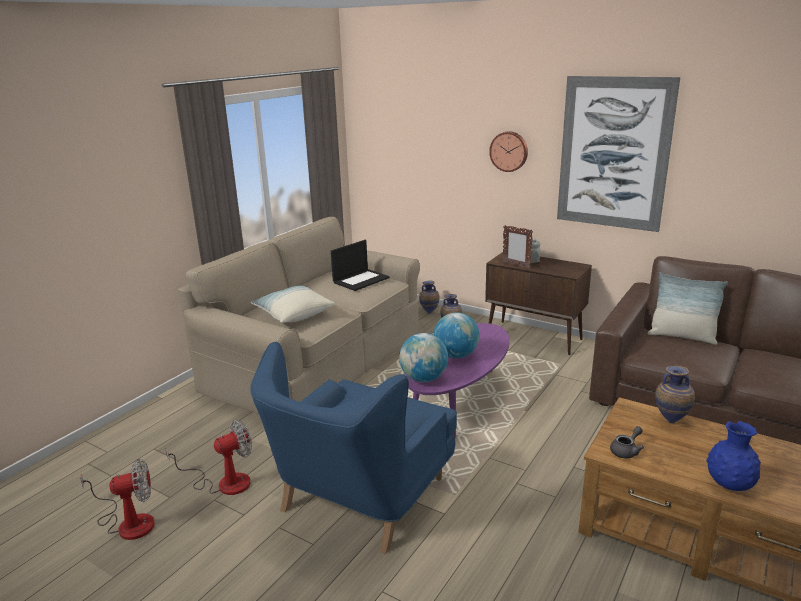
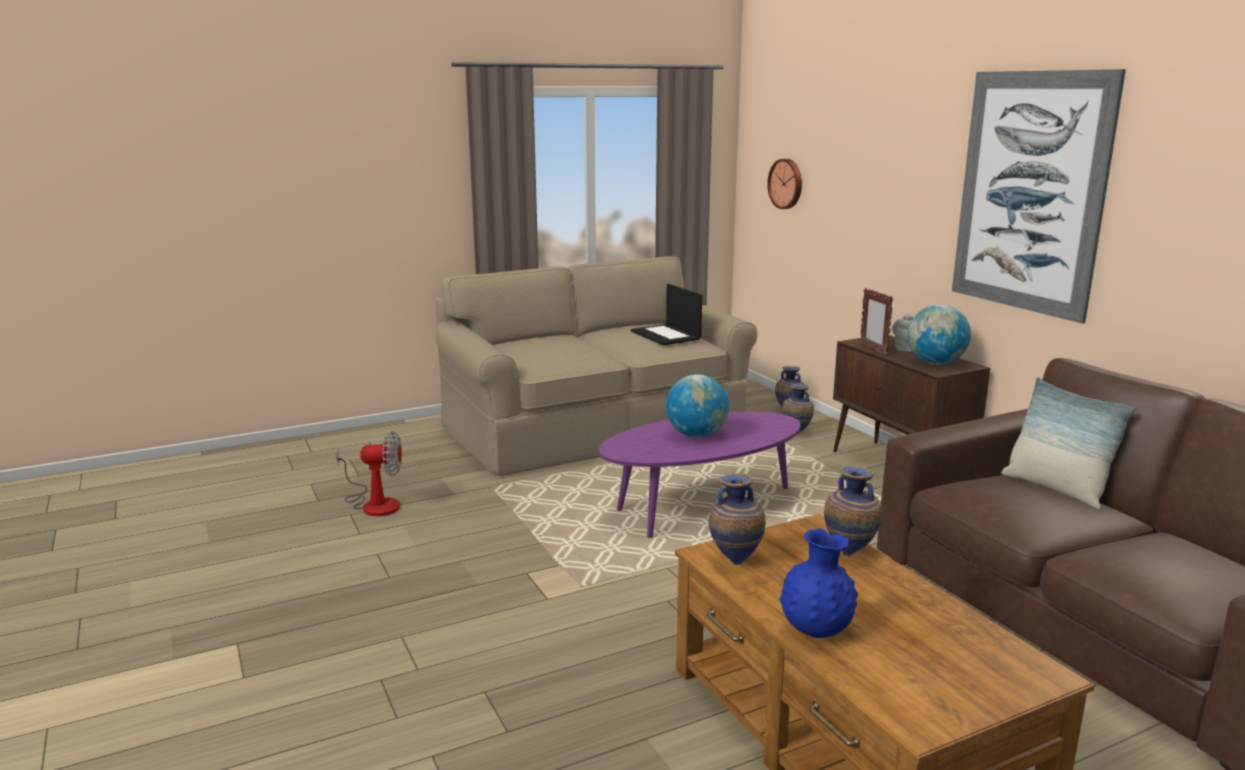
camera: 30 degrees right, 5 degrees down
(128, 522) = (265, 508): fan -> none
(293, 314) = (545, 350): pillow -> none
(360, 497) = (481, 556): blue armchair -> none
(361, 280) = (666, 335): laptop -> laptop turned 75 degrees clockwise
(424, 378) = (625, 446): globe -> globe (935, 363)
(509, 151) = (903, 185): wall clock -> wall clock (786, 183)
(626, 451) = (735, 560): grey teapot -> vase

